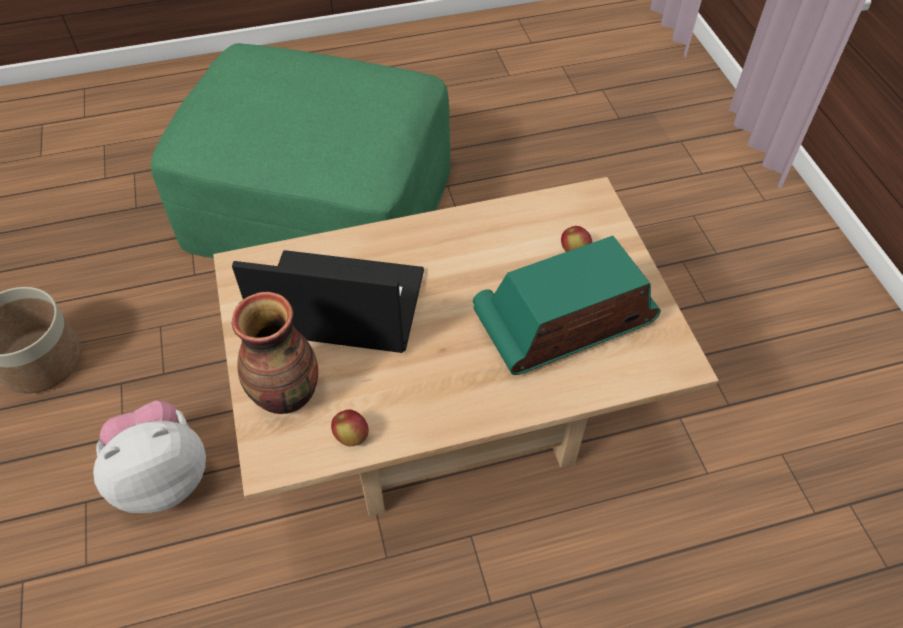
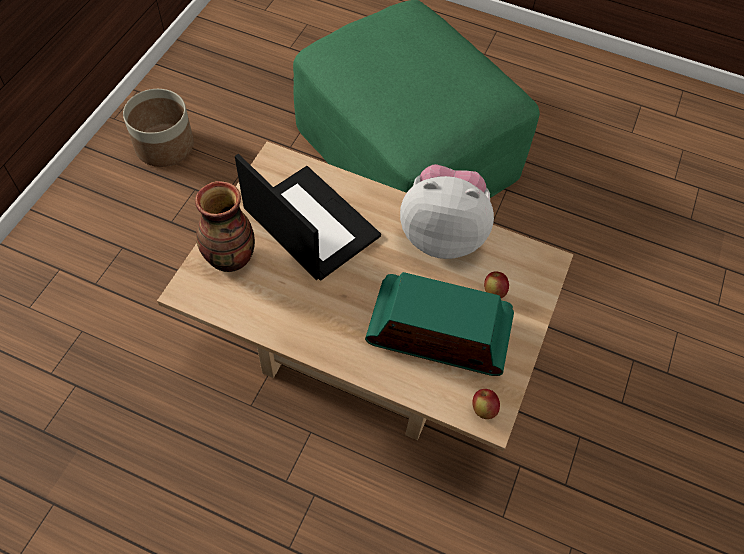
camera: 35 degrees right, 5 degrees up
(163, 477) = (172, 263): plush toy -> plush toy (442, 234)
(351, 436) = (242, 310): apple -> apple (483, 409)

